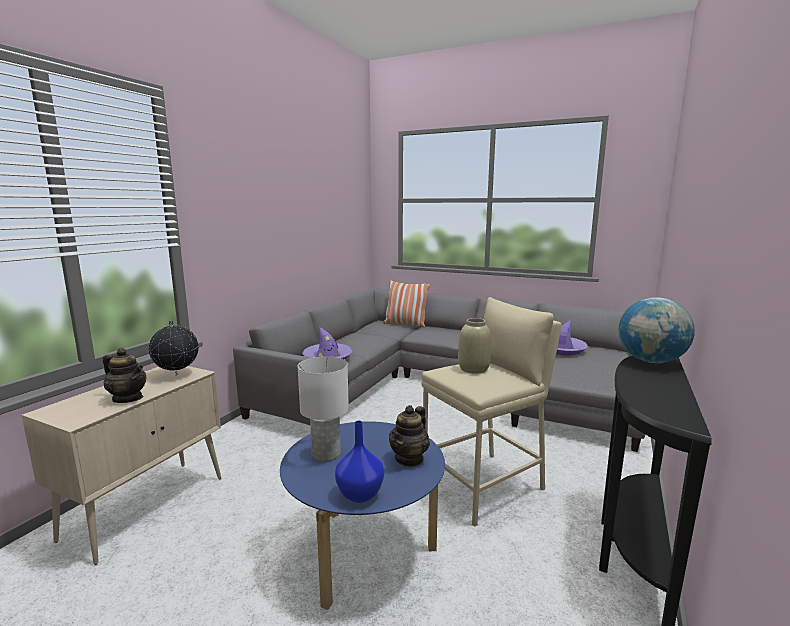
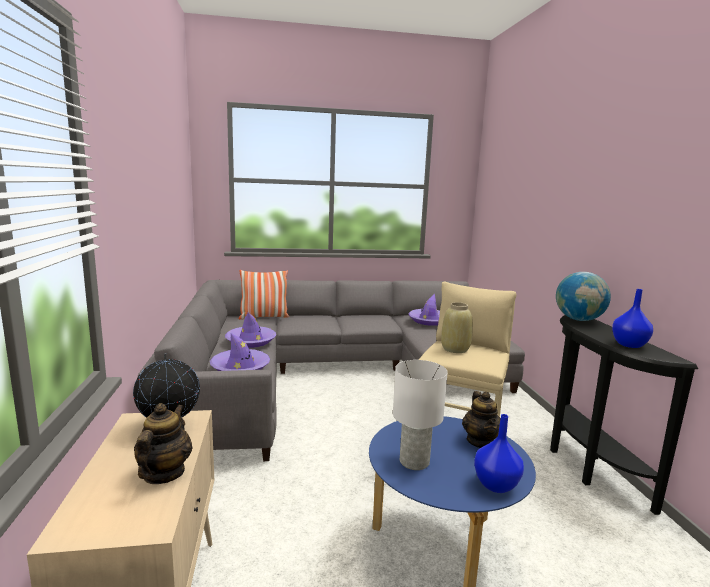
camera: 35 degrees left, 0 degrees up
(128, 398) = (164, 474): teapot -> teapot turned 75 degrees counterclockwise
(365, 341) = (250, 341): none -> purple hat
(653, 396) = (628, 345): none -> blue vase

